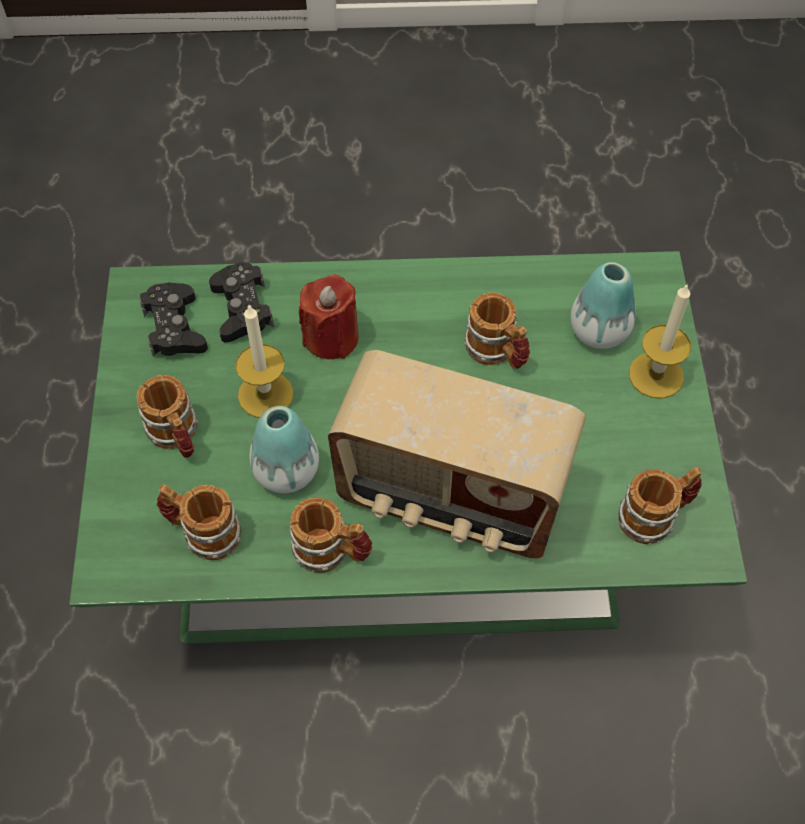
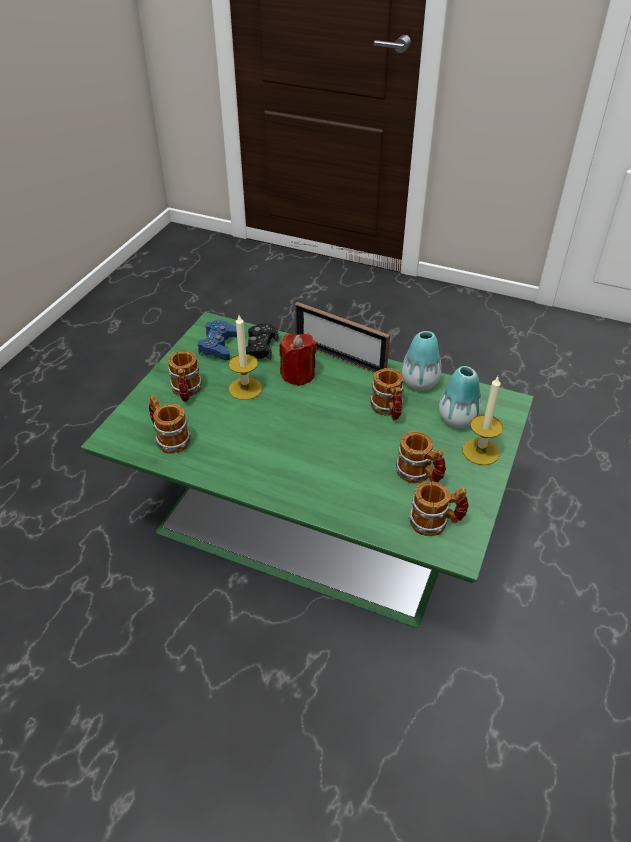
camera: 25 degrees right, 15 degrees down
(174, 327) = (218, 345): black game controller -> blue game controller
(286, 471) = (232, 426): vase -> vase (419, 382)
(332, 552) = (231, 472): mug -> mug (419, 475)
(376, 283) = (340, 358): none -> picture frame
(451, 497) = (316, 469): radio -> none

